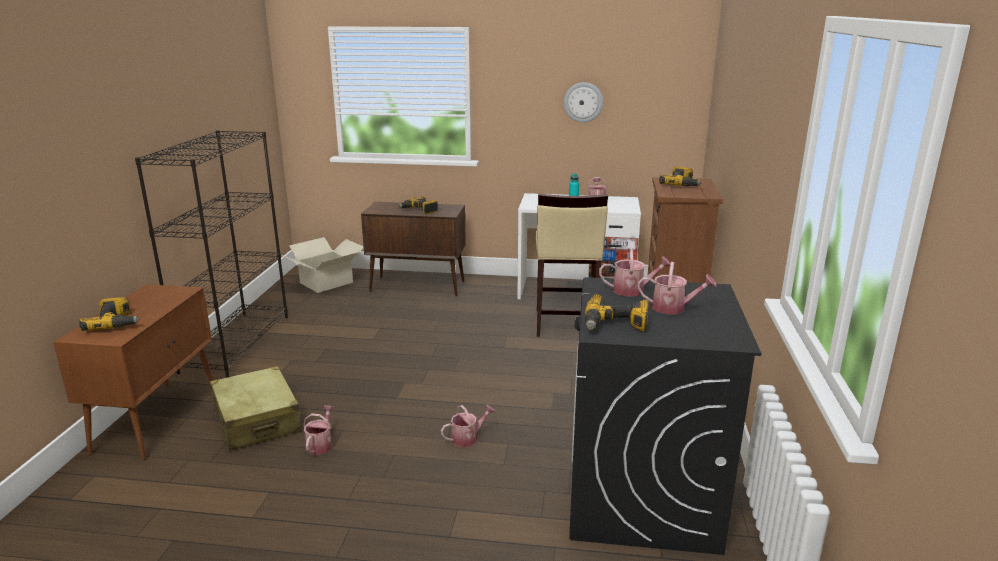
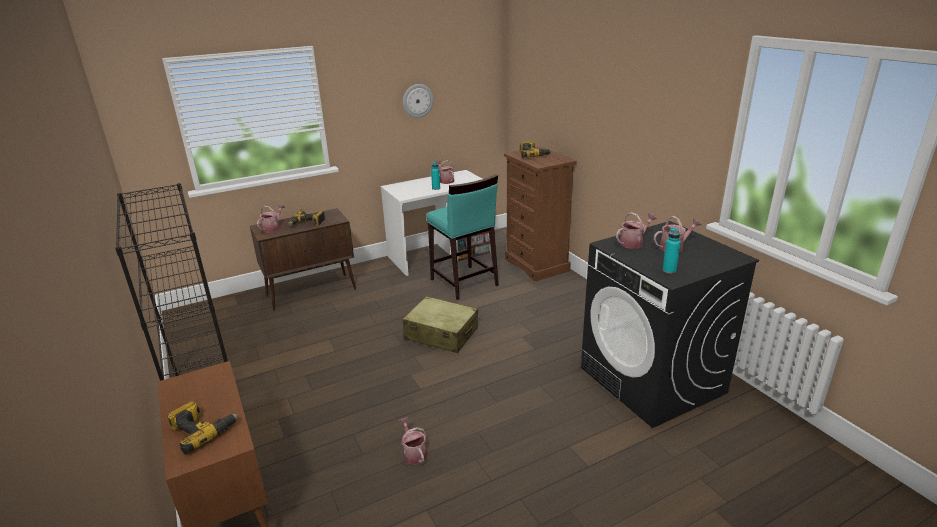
camera: 35 degrees left, 5 degrees up
(257, 421) = (333, 462): beige suitcase -> beige suitcase (441, 334)
(327, 282) = (220, 317): cardboard box -> none
(468, 438) = (510, 394): watering can -> watering can (273, 228)
(565, 323) = (464, 283): beige stool -> turquoise stool
(615, 325) = (669, 270): power drill -> turquoise bottle

